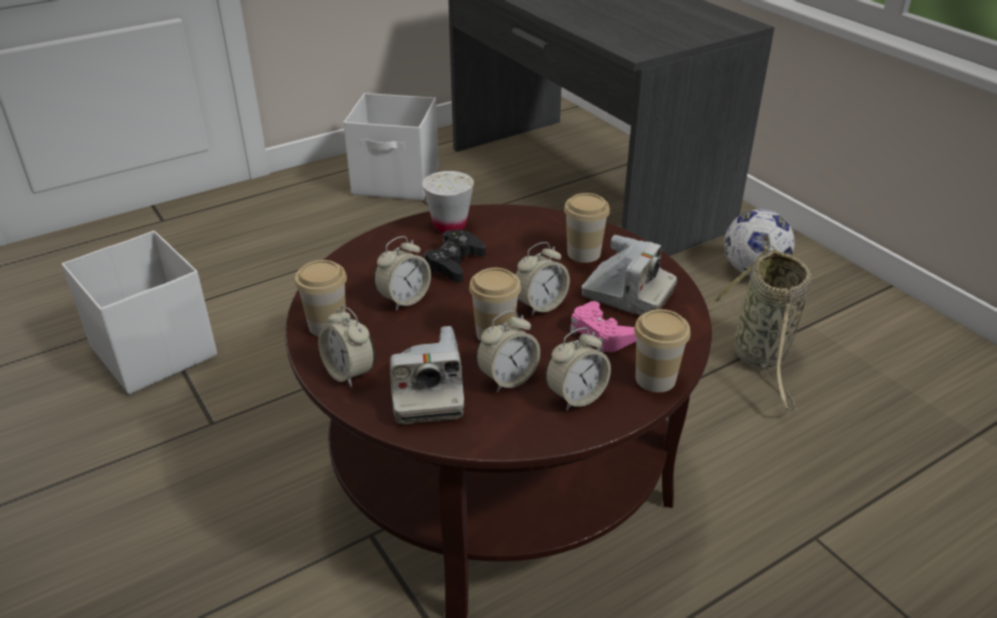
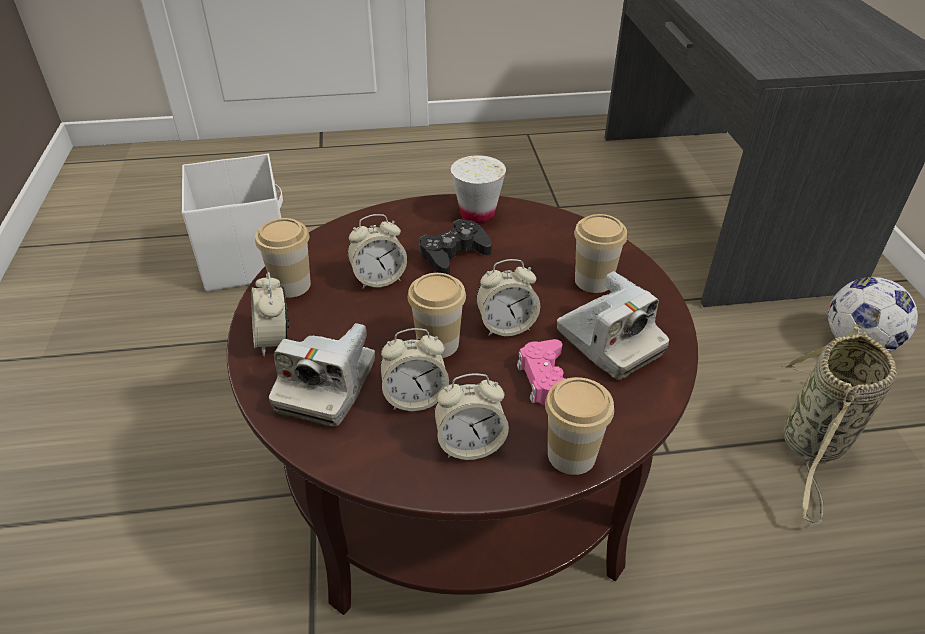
camera: 25 degrees right, 5 degrees up
(397, 182) = (534, 157): white storage box -> none

